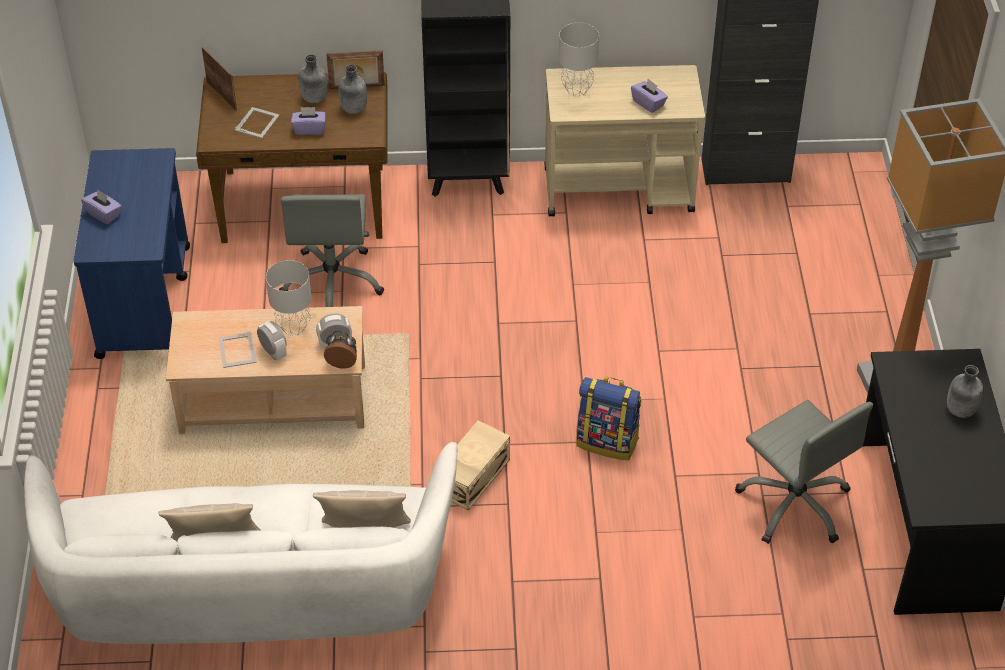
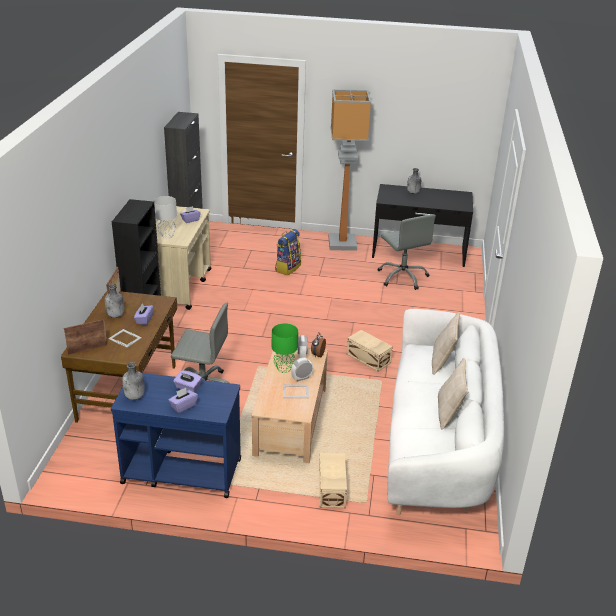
camera: 80 degrees left, 15 degrees down
(127, 467) = (331, 489): none -> beige storage box
(145, 209) = (187, 388): none -> purple tissue box
(293, 327) = (283, 368): grey table lamp -> green table lamp
(353, 109) = (135, 303): grey bottle -> grey bottle (135, 396)
(608, 441) = (355, 316): backpack -> backpack (287, 268)
(795, 503) = (403, 277): grey office chair -> grey office chair turned 90 degrees clockwise

